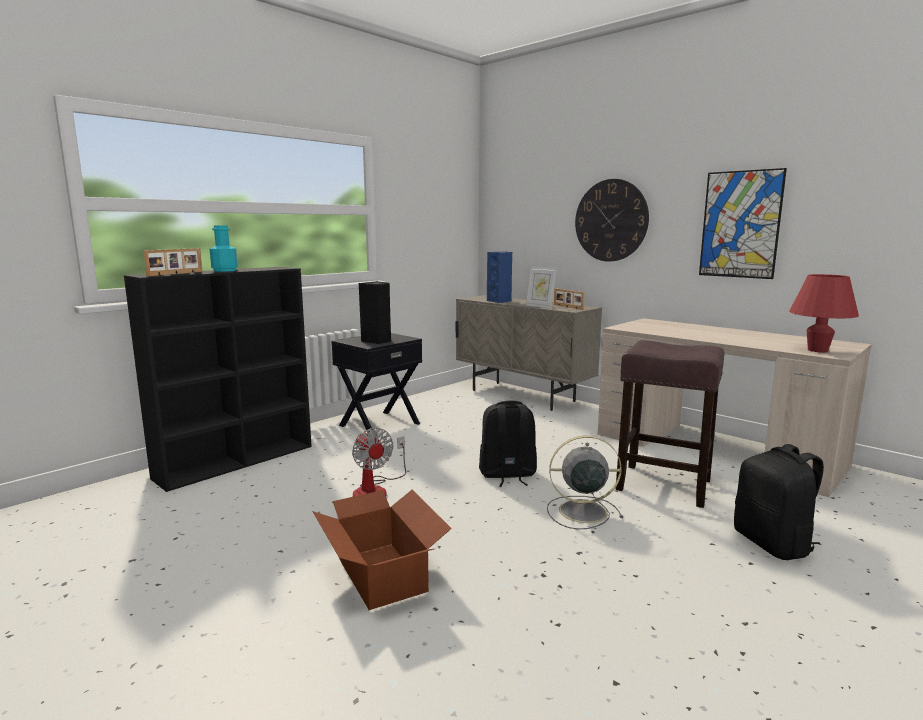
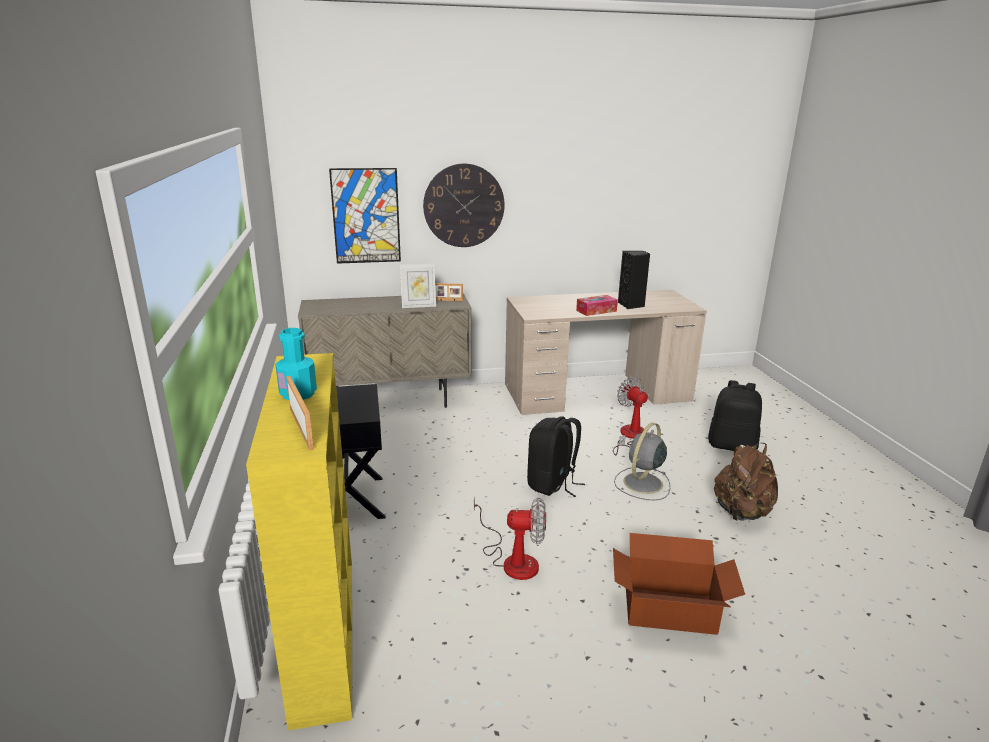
camera: 55 degrees left, 10 degrees up
(237, 461) = (324, 633): black bookcase -> yellow bookcase
(377, 341) = (351, 406): black speaker -> black speaker (631, 305)
(500, 301) = (357, 308): blue speaker -> none
(623, 581) = (741, 512): none -> brown backpack
(661, 485) = (630, 437): brown stool -> fan
(696, 336) = (596, 311): none -> tissue box
(740, 224) = (583, 208): picture -> picture (366, 216)
(817, 350) = (675, 305): red table lamp -> none

